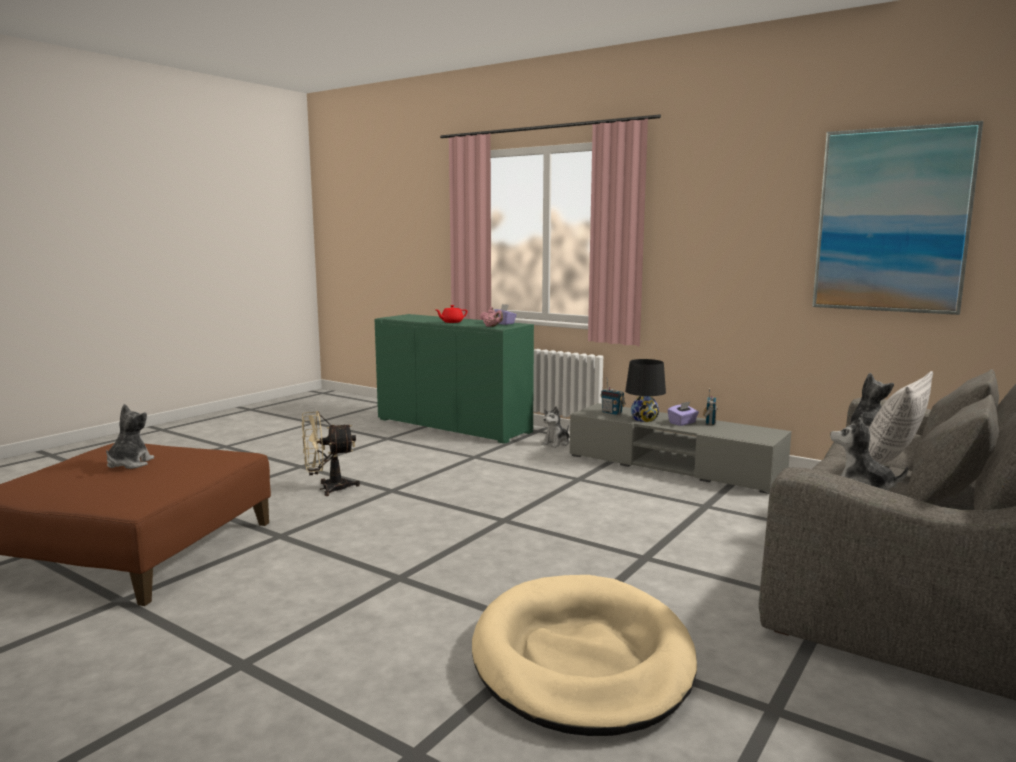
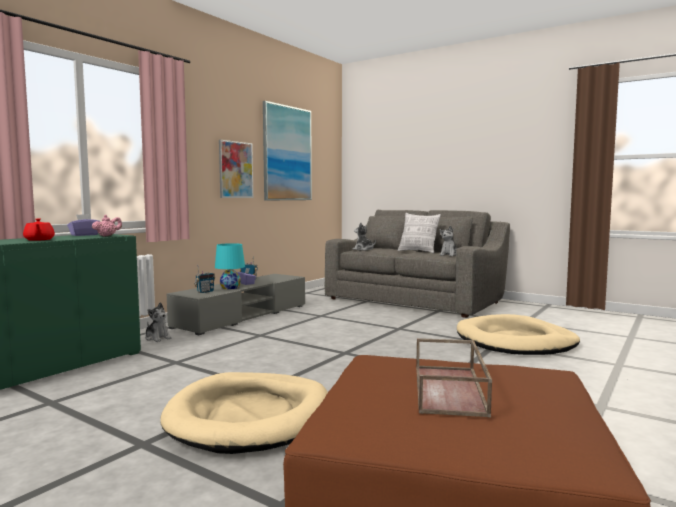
camera: 90 degrees left, 5 degrees down
(129, 464) = (450, 390): plush toy -> brown tray
(327, 489) = (250, 417): beige fan -> beige dog bed
(644, 419) = (230, 288): black table lamp -> turquoise table lamp
(751, 255) = (235, 170): none -> picture

